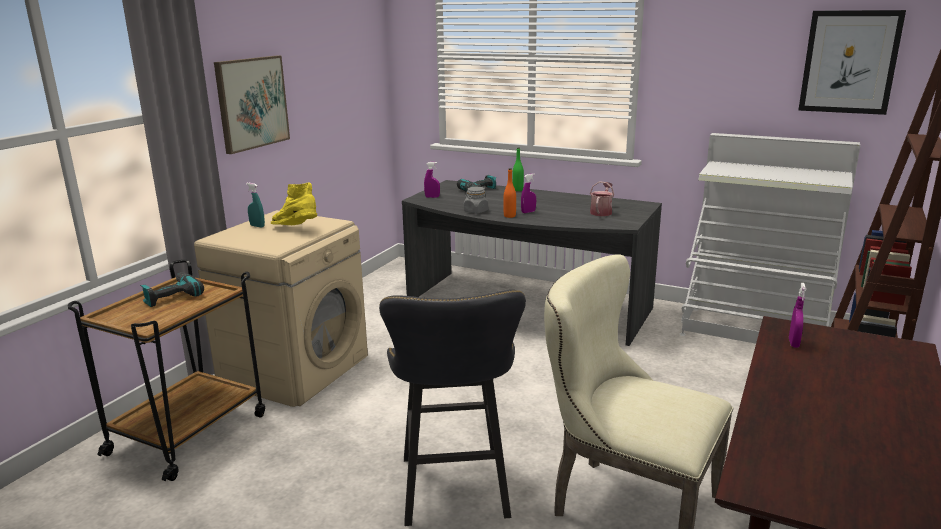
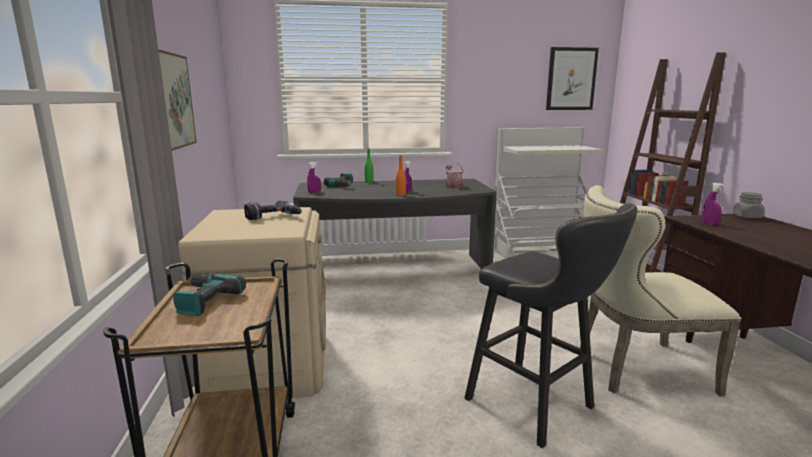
camera: 35 degrees left, 5 degrees down
(257, 226) = (224, 221): turquoise spray bottle -> none
(296, 229) = (273, 218): yellow boot -> power drill
(475, 211) = (369, 195): grey jar -> grey jar (747, 217)

